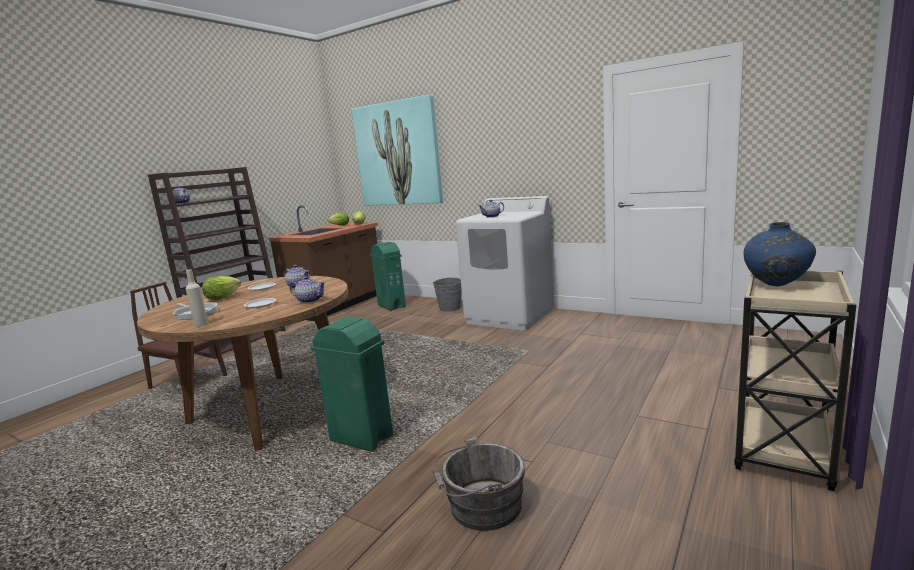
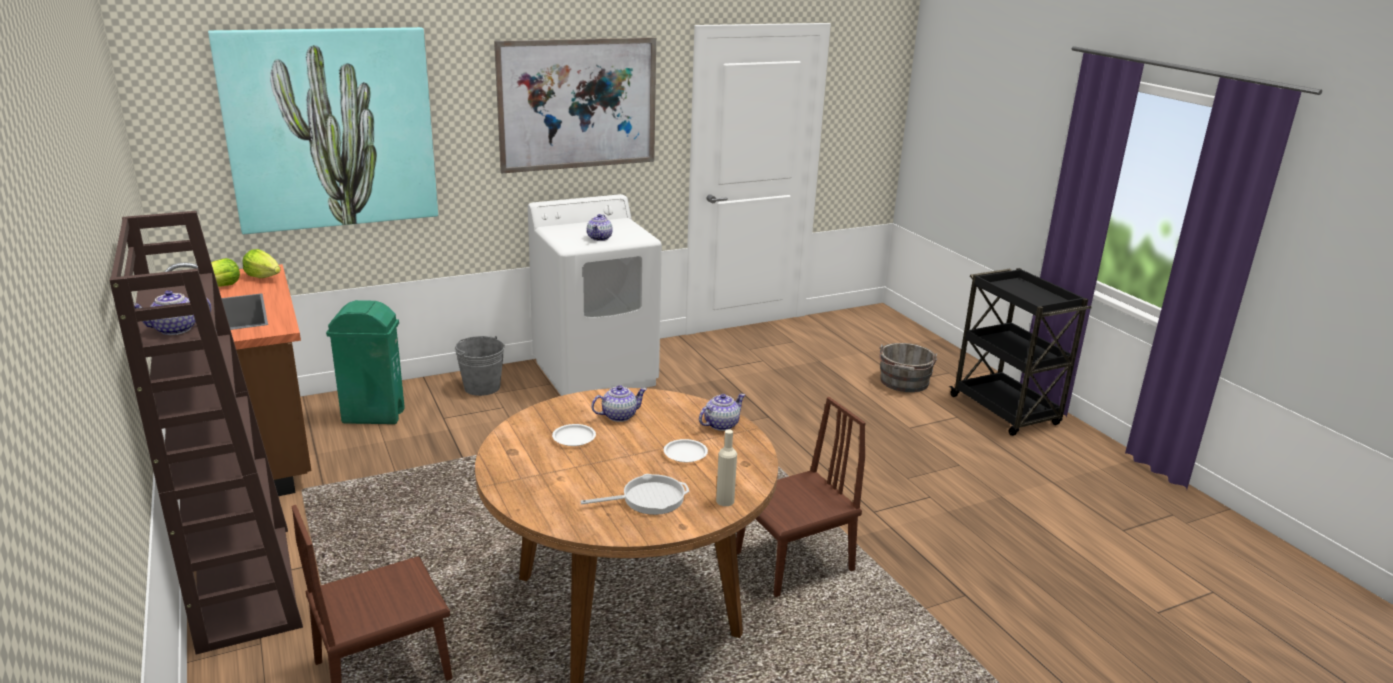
camera: 60 degrees left, 10 degrees up
(222, 298) = (580, 471): lettuce -> none
(362, 438) = (793, 562): green trash can -> brown chair
(481, 506) = (970, 541): grey bucket -> grey bucket (904, 383)
(519, 133) = (578, 104): none -> picture
(776, 286) = (1005, 289): blue vase -> none
(782, 450) = (1005, 411): beige cart -> black cart

